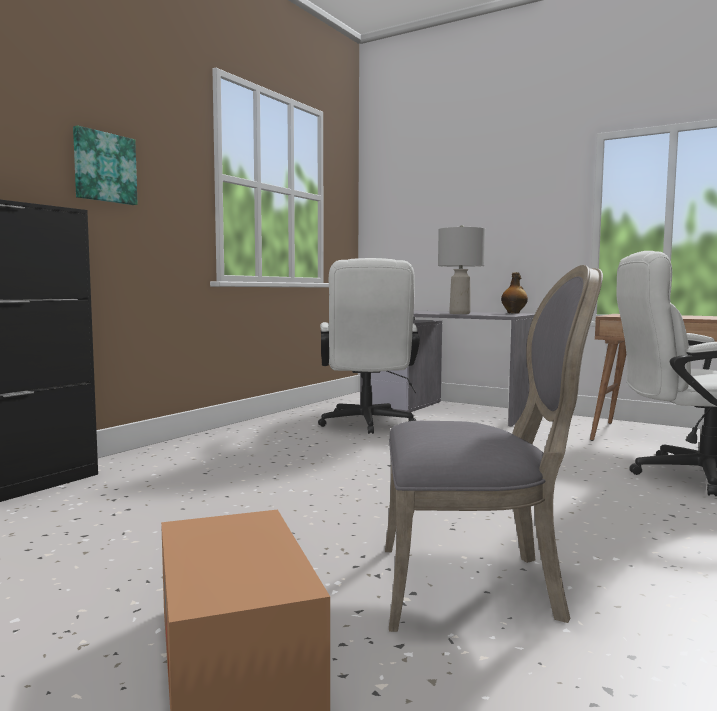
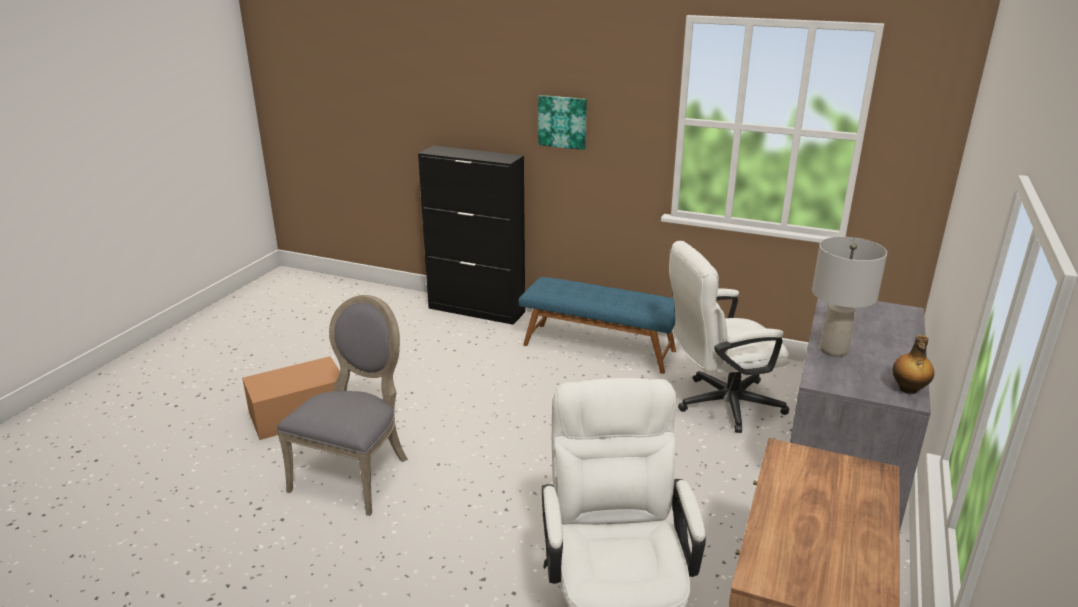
camera: 80 degrees right, 20 degrees up
(218, 446) = (599, 347): none -> blue bench
(476, 586) = (356, 473): grey chair -> grey chair turned 150 degrees counterclockwise

